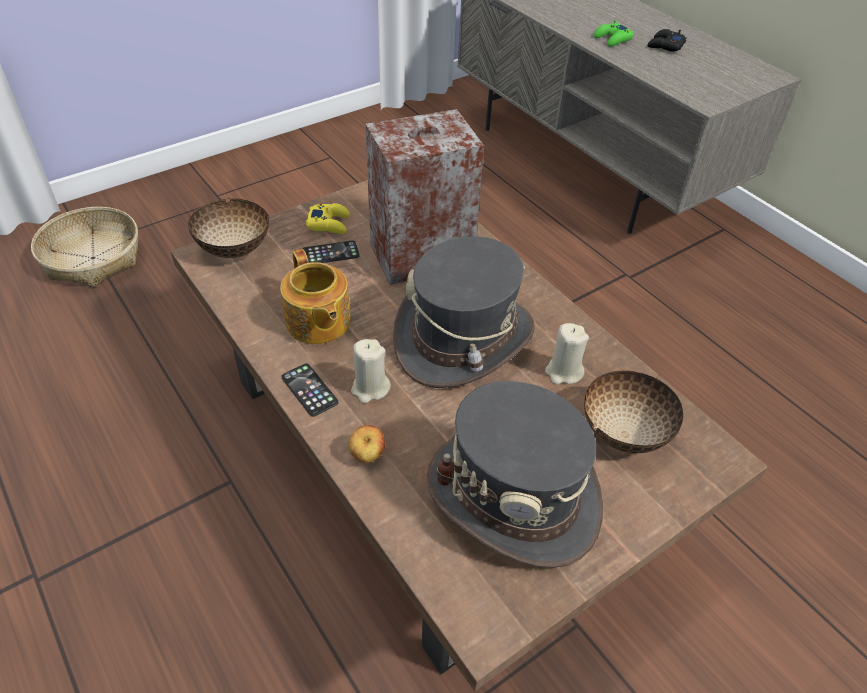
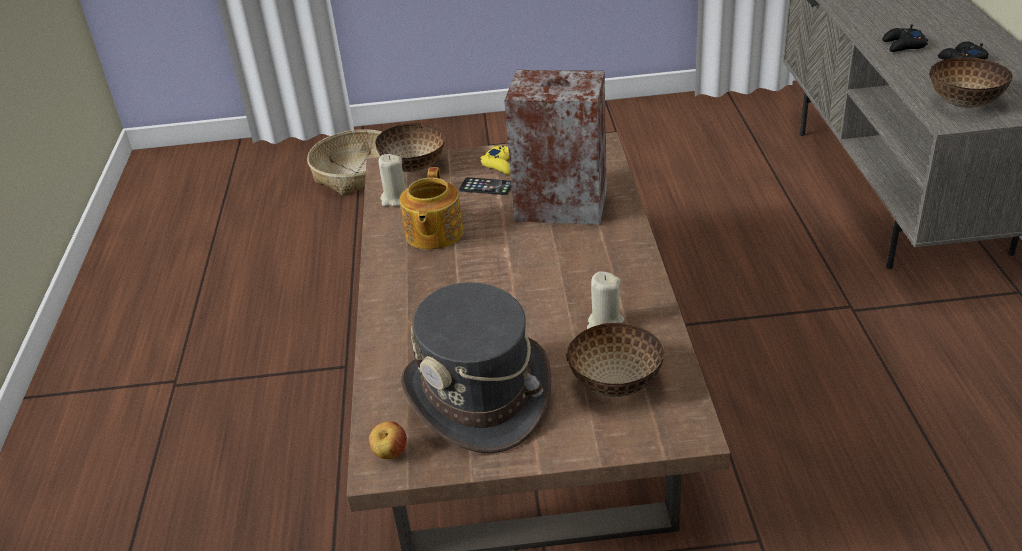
camera: 35 degrees right, 10 degrees down
(309, 390) = (388, 278): phone -> none
(367, 456) = (392, 333): apple -> apple (390, 454)
(370, 388) = (433, 290): beige candle -> beige candle (395, 199)
(463, 338) = (540, 276): grey hat -> none
(612, 39) = (903, 45): green game controller -> black game controller
(702, 84) = (965, 103): none -> bowl

